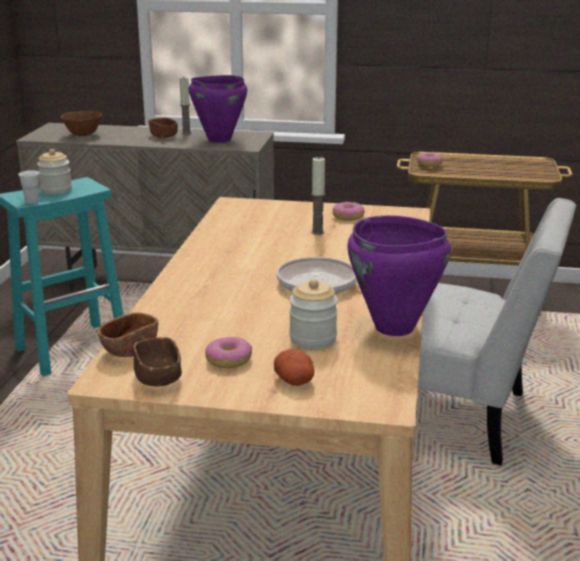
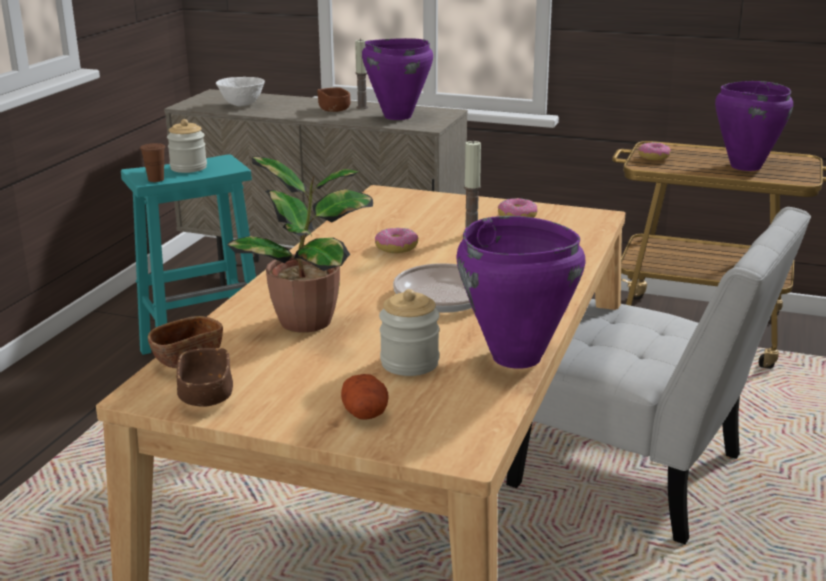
camera: 10 degrees right, 0 degrees up
(32, 201) = (156, 179): white cup -> brown cup
(83, 135) = (241, 105): brown bowl -> white bowl
(217, 310) = (310, 321): none -> potted plant
(229, 360) = (298, 381): donut -> donut (396, 248)
(500, 168) = (745, 166): none -> purple cooking pot

